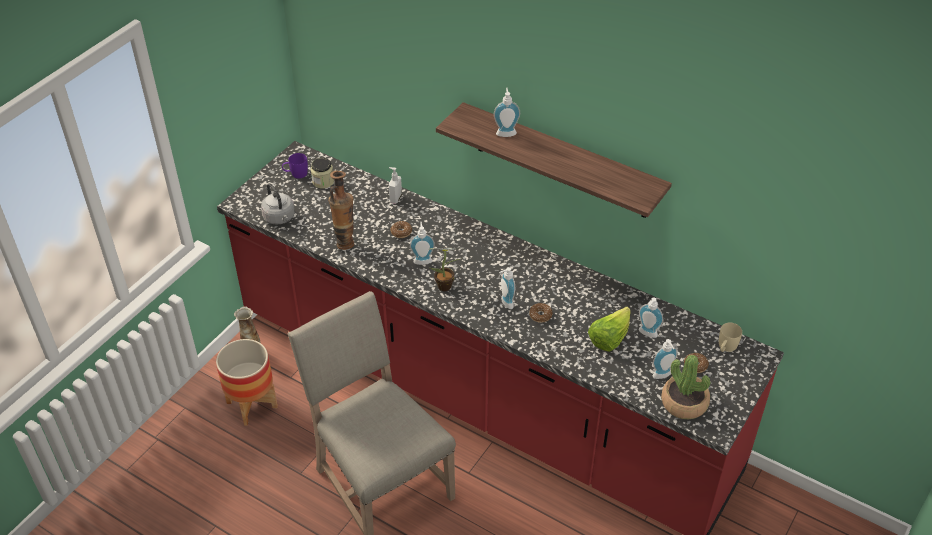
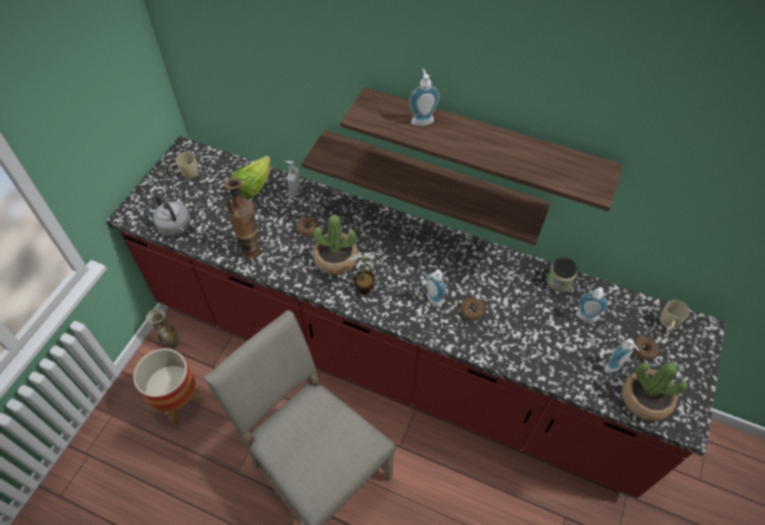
camera: 10 degrees left, 10 degrees up
(296, 174) = (186, 173): purple mug -> beige mug
(323, 181) = (216, 179): jar -> jar (559, 282)
(422, 260) = (335, 259): soap dispenser -> potted plant
(520, 198) = (431, 182): none -> shelf
(609, 338) = (548, 329): lettuce -> lettuce (253, 186)

